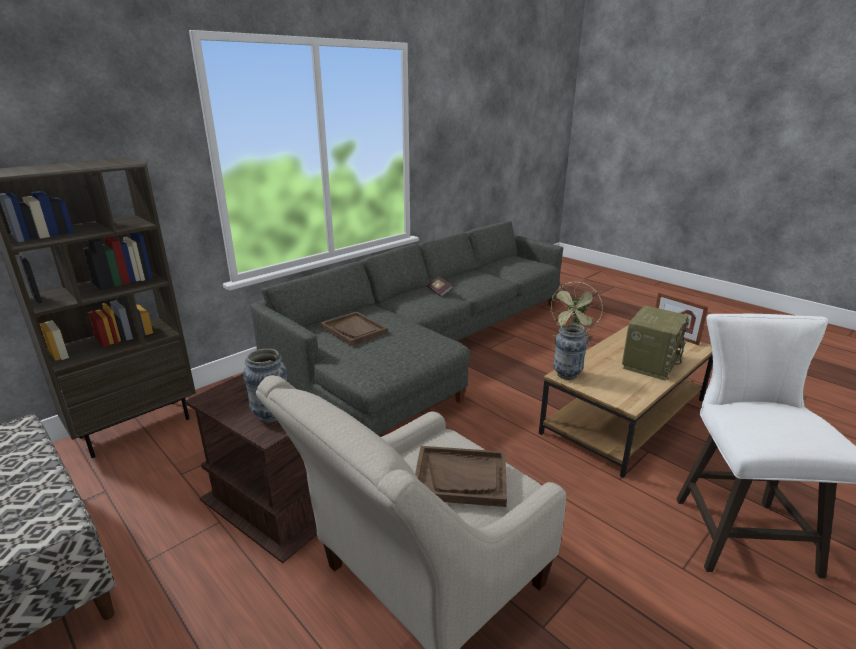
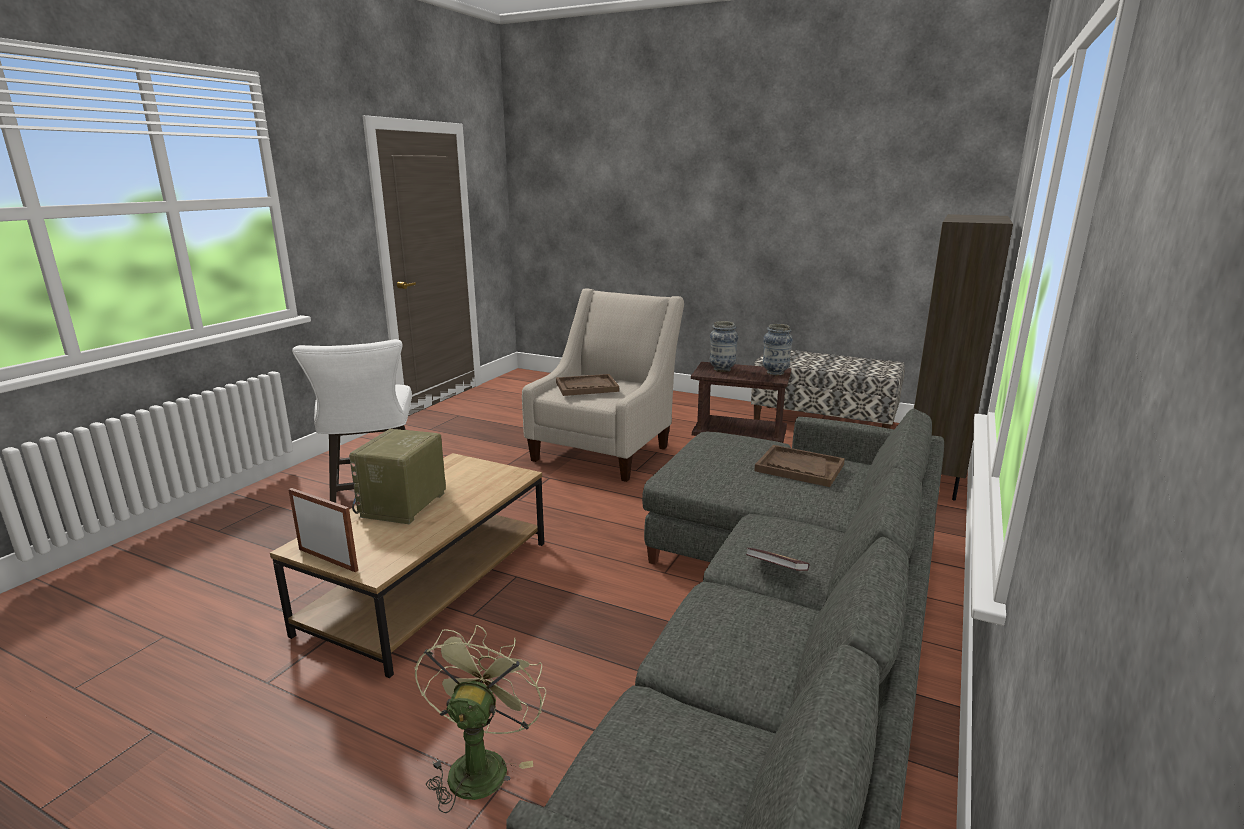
camera: 160 degrees right, 5 degrees down
(566, 375) = (515, 476): vase -> vase (775, 373)

